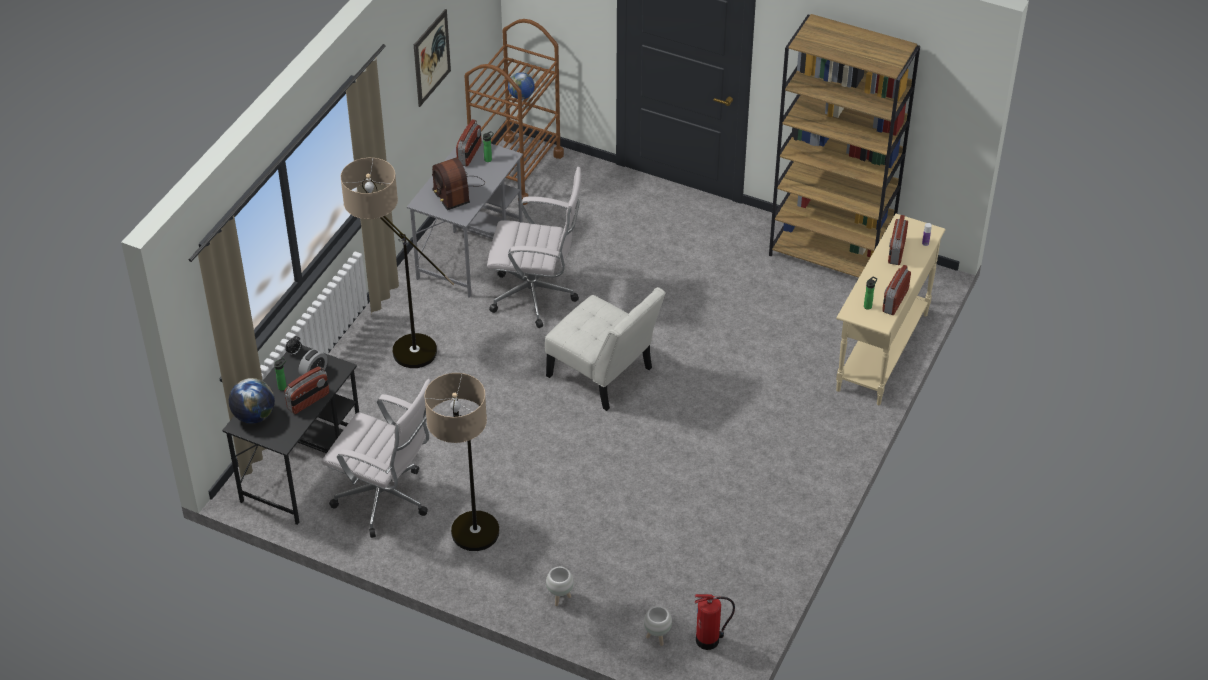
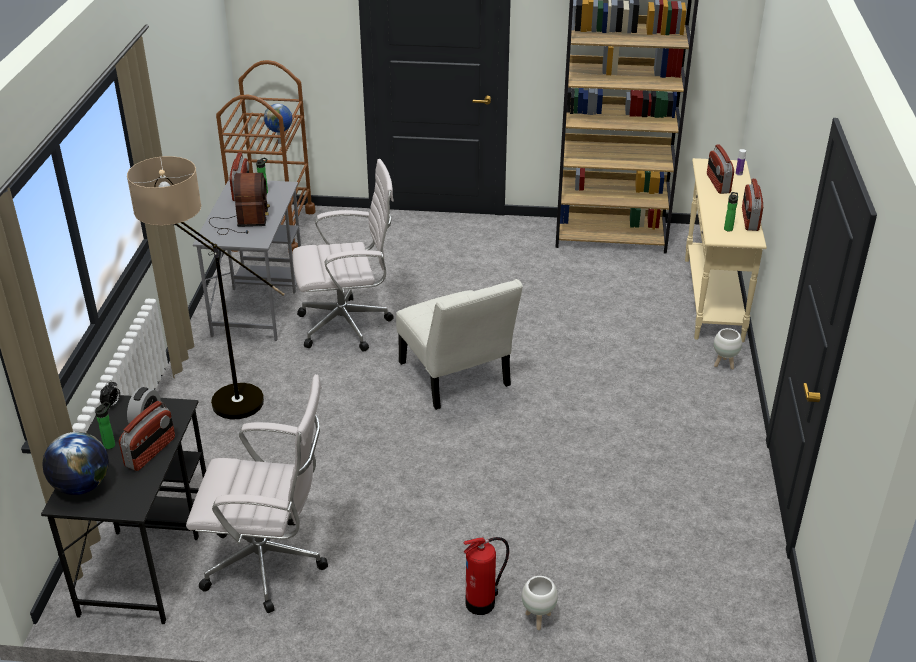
camera: 20 degrees left, 10 degrees down
(431, 57) = (185, 83): picture -> none
(456, 190) = (242, 221): radio -> radio turned 135 degrees counterclockwise
(470, 547) = (399, 590): floor lamp -> none
(604, 375) = (456, 378): white chair -> white chair turned 45 degrees clockwise
(657, 637) = (679, 632): white planter -> white planter (723, 364)
(709, 640) = (739, 617): fire extinguisher -> fire extinguisher (482, 602)

